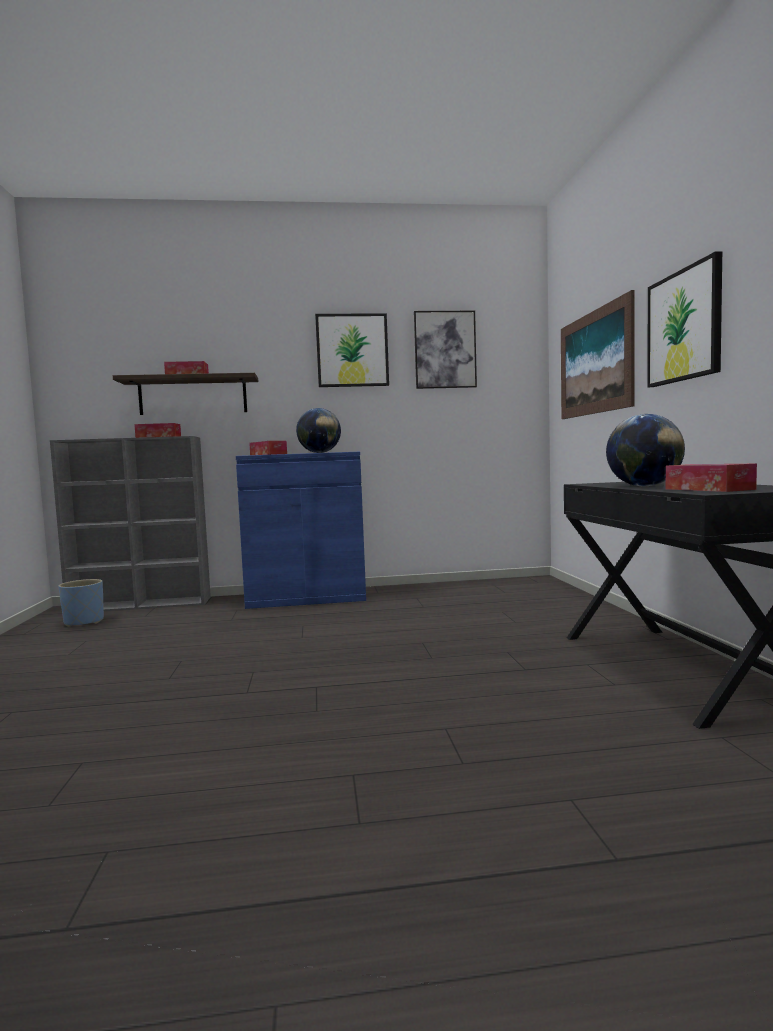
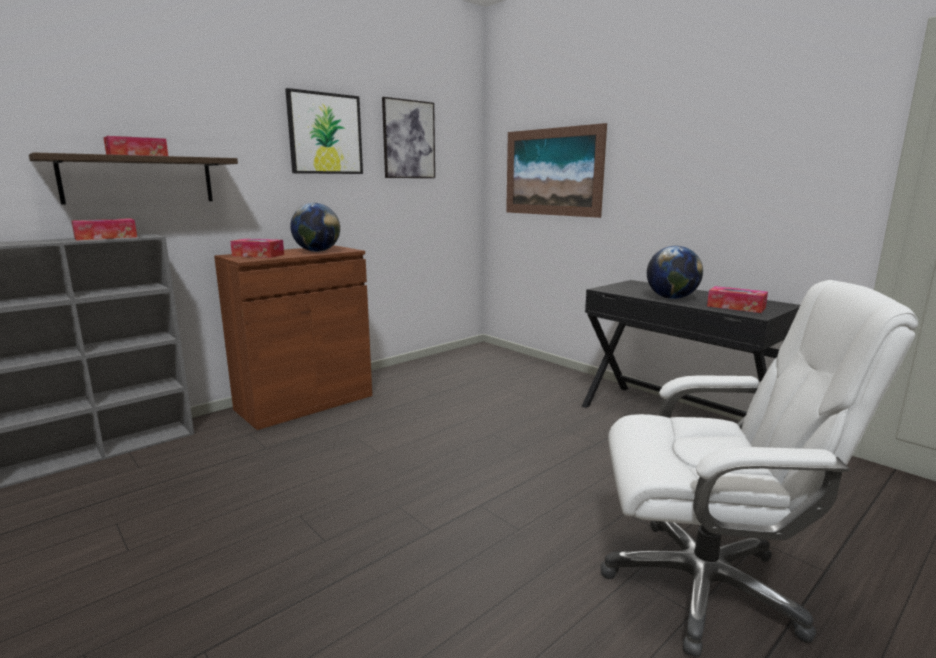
camera: 35 degrees left, 10 degrees up
(84, 622) = (56, 496): blue planter -> none
(306, 598) = (305, 402): blue cabinet -> brown cabinet
(416, 808) = (704, 585): none -> white office chair
(684, 326) = (662, 167): picture -> none

